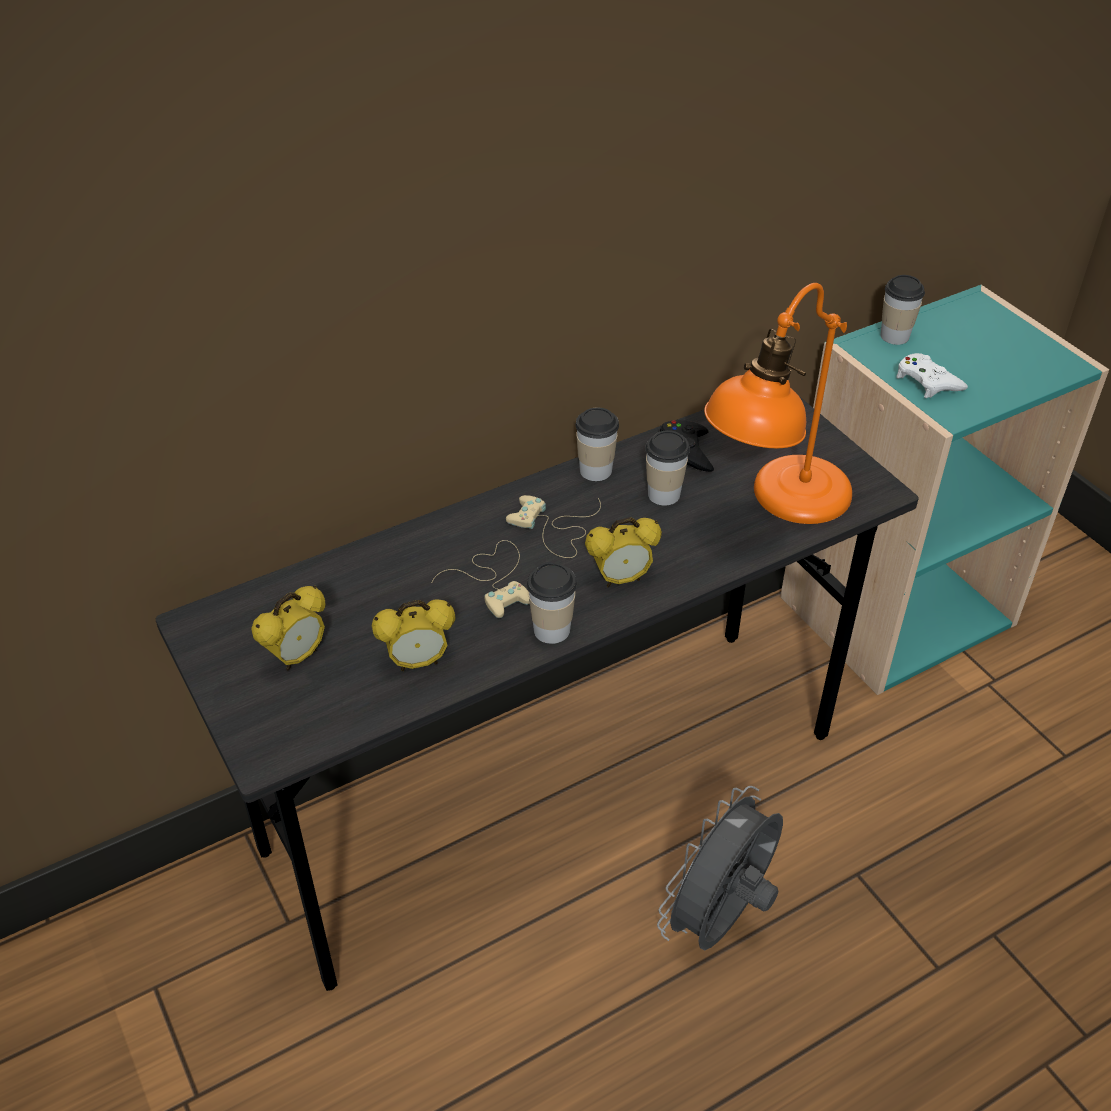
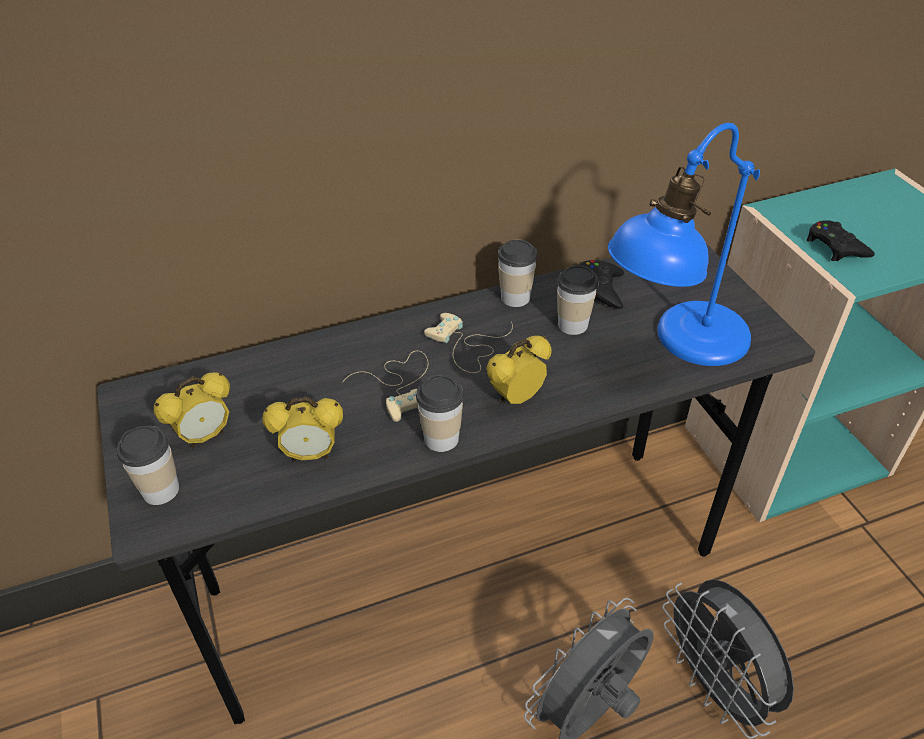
camera: 10 degrees right, 0 degrees up
(621, 579) = (517, 398): alarm clock -> alarm clock turned 150 degrees clockwise
(775, 512) = (674, 351): orange table lamp -> blue table lamp
(852, 875) = (715, 687): none -> grey fan
(894, 336) = (809, 205): cup -> cup (161, 490)
(927, 381) = (835, 247): white game controller -> black game controller

